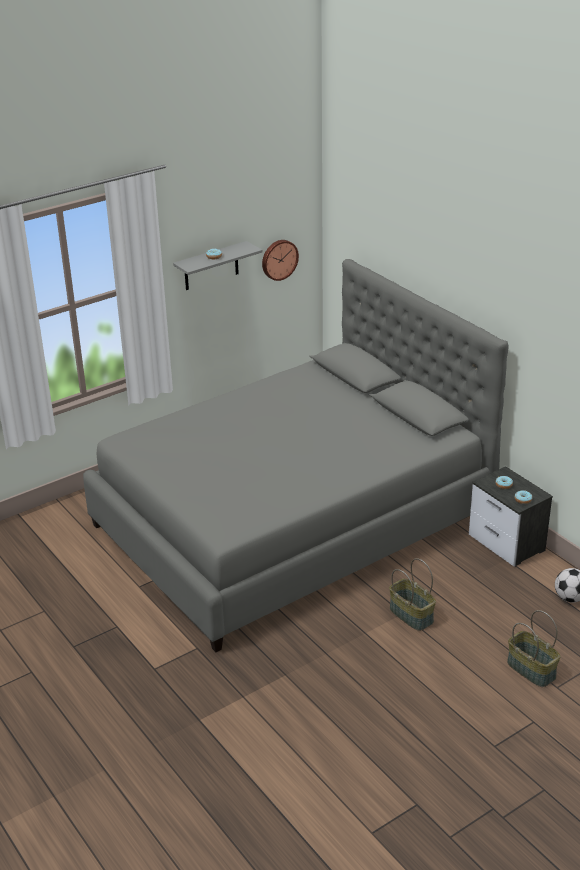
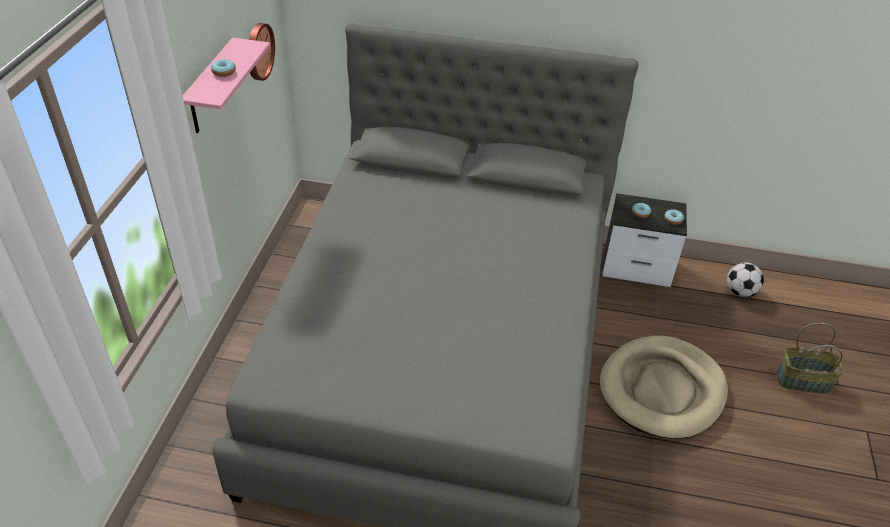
camera: 45 degrees left, 10 degrees up
(211, 266) = (211, 88): grey shelf -> pink shelf
(412, 615) = (662, 390): basket -> beige dog bed

